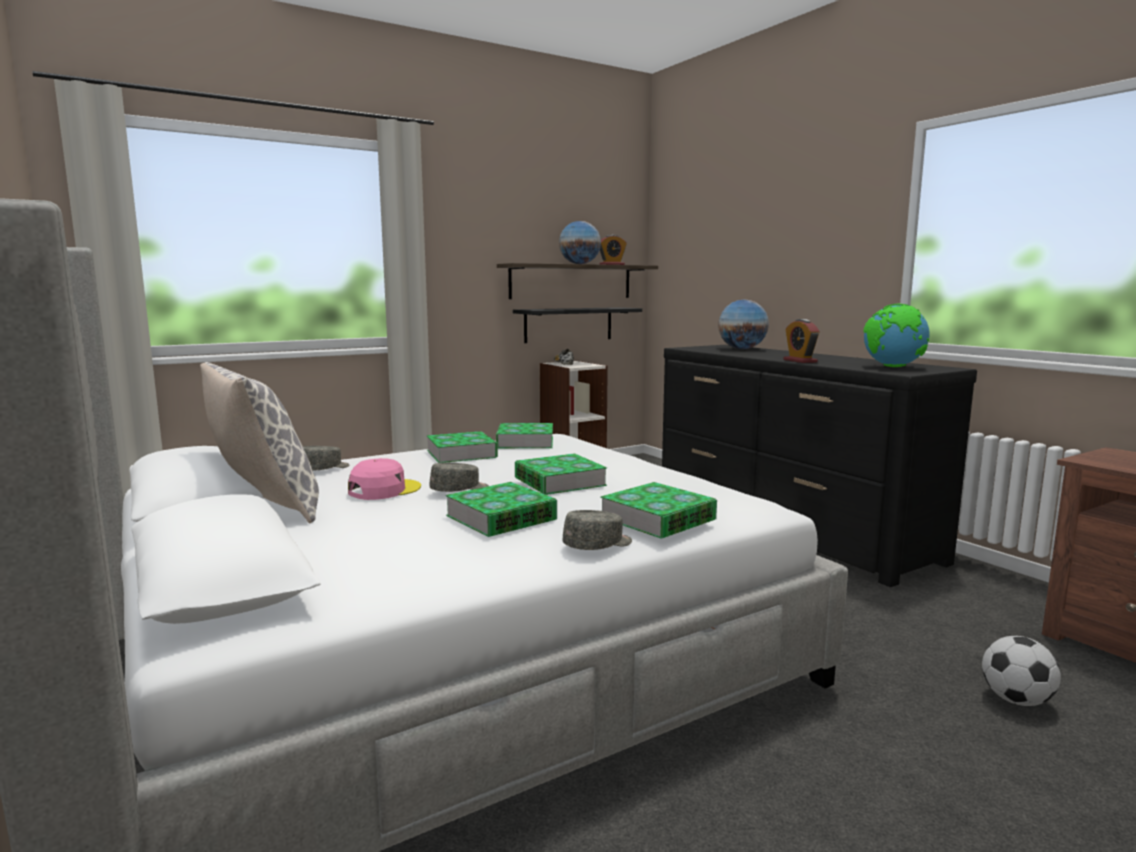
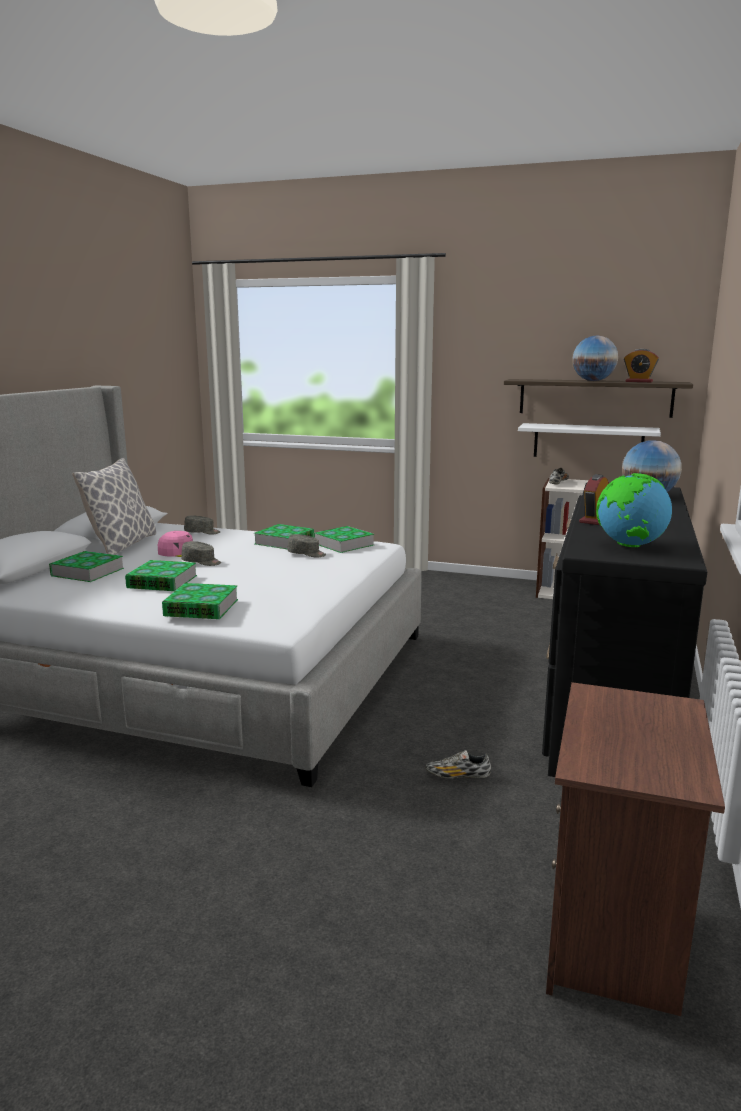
camera: 50 degrees right, 5 degrees up
(559, 481) = (252, 573): book -> book (87, 572)
(568, 324) = (588, 442): black shelf -> white shelf
(598, 545) = (142, 609): grey cap -> grey cap (306, 554)
(863, 617) = (457, 776): none -> shoe
(1016, 700) = (391, 870): football -> none

